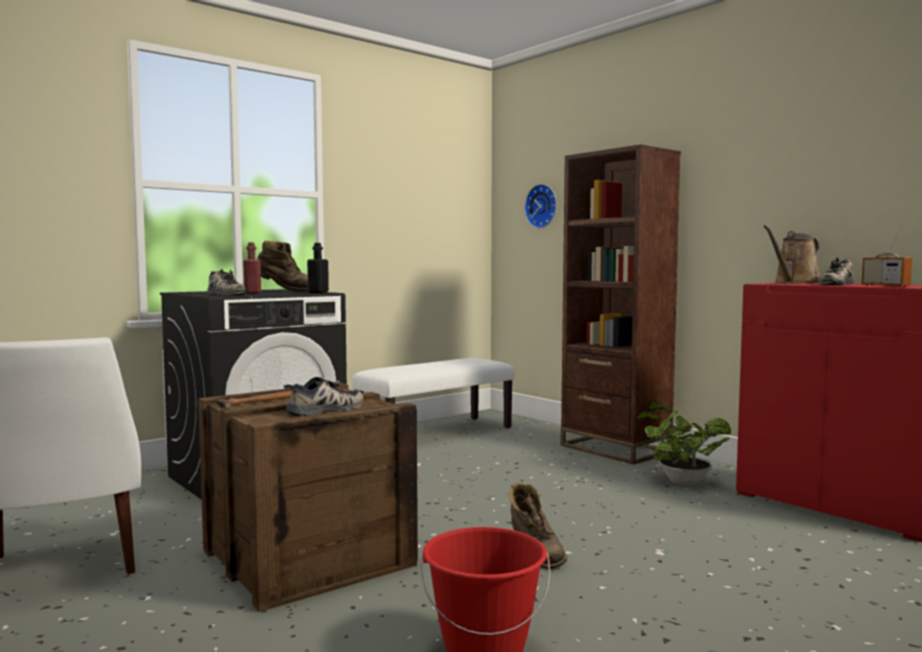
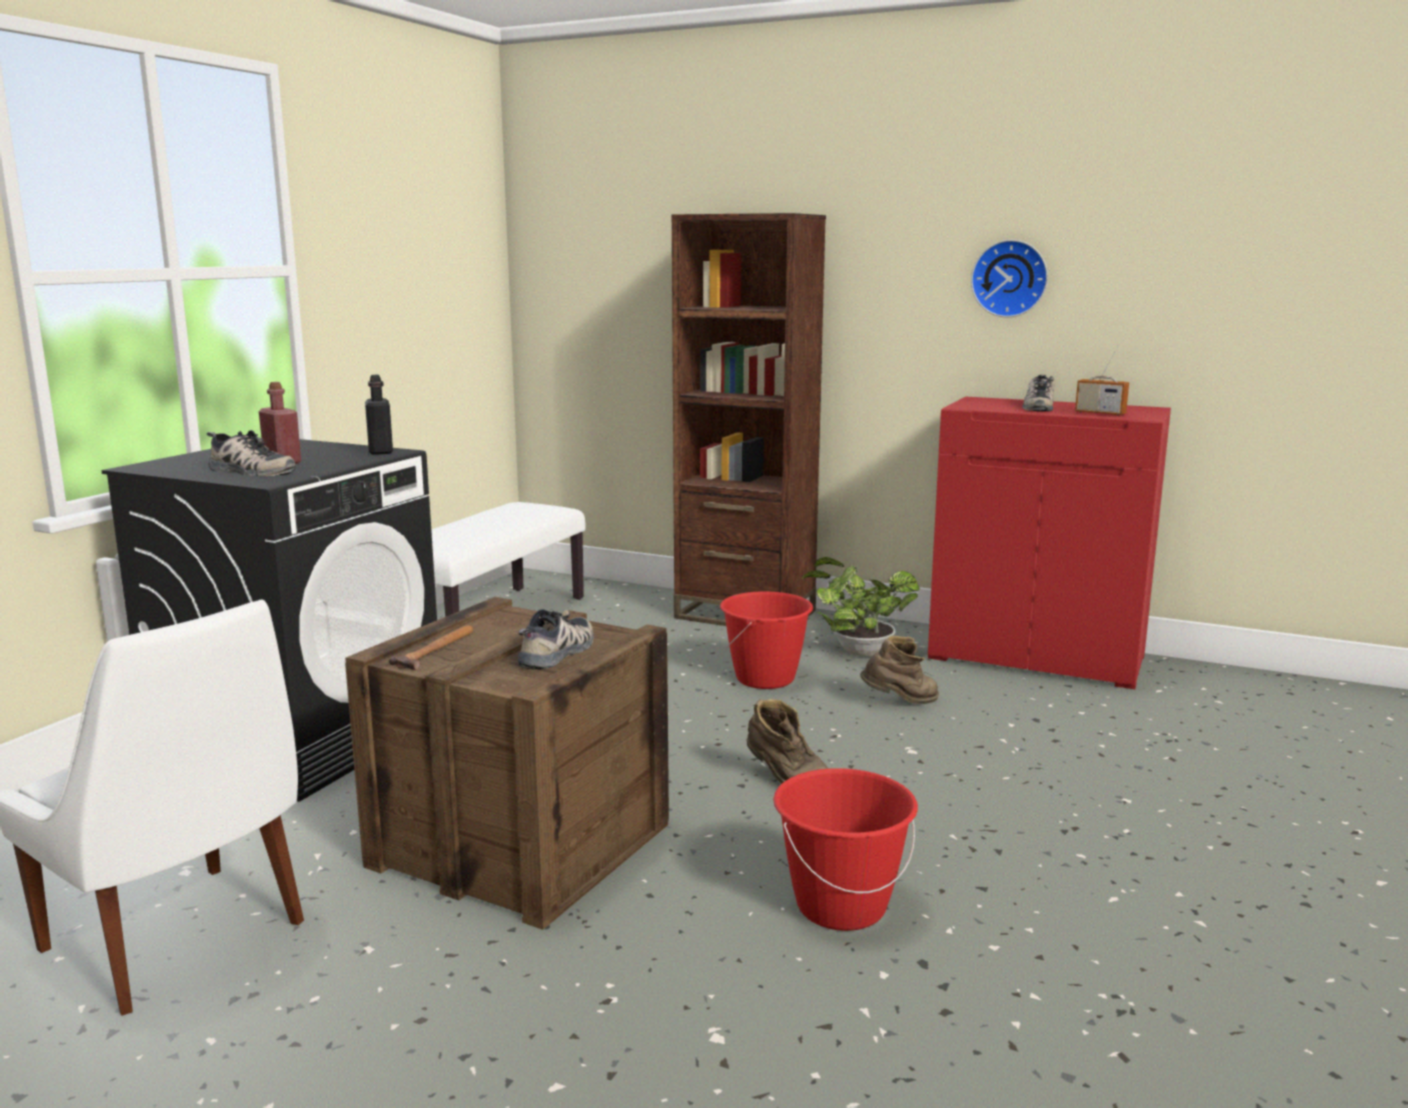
camera: 25 degrees left, 10 degrees up
(284, 291) = (309, 449): brown boot -> brown boot (900, 703)
(542, 206) = (603, 272): wall clock -> wall clock (1010, 278)
(589, 488) = (765, 679): none -> red bucket
(794, 283) = (989, 403): brown watering can -> none

